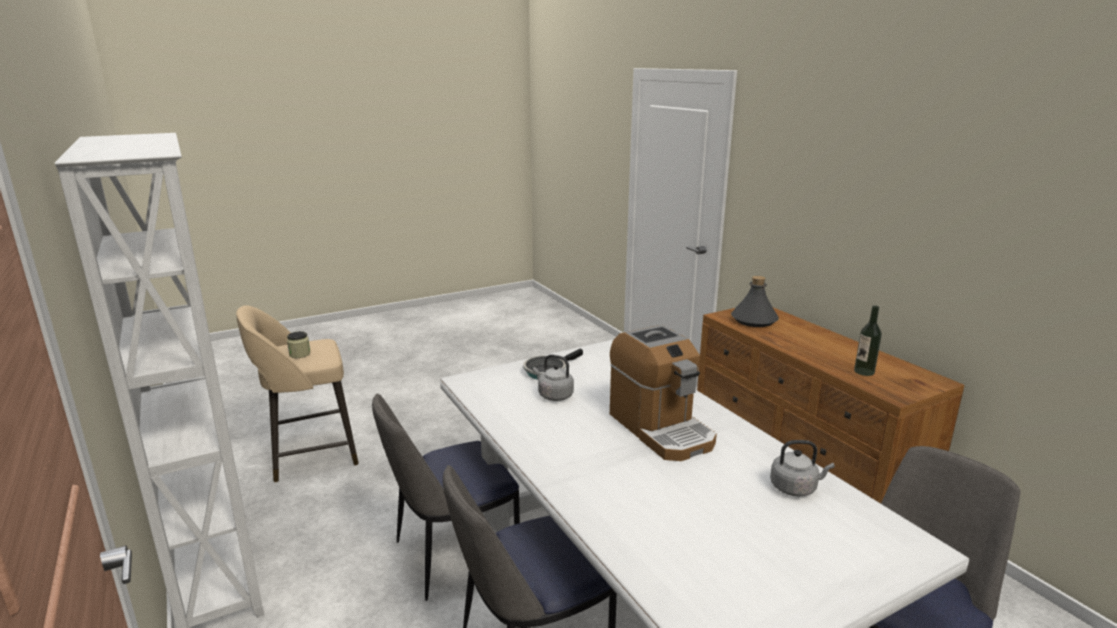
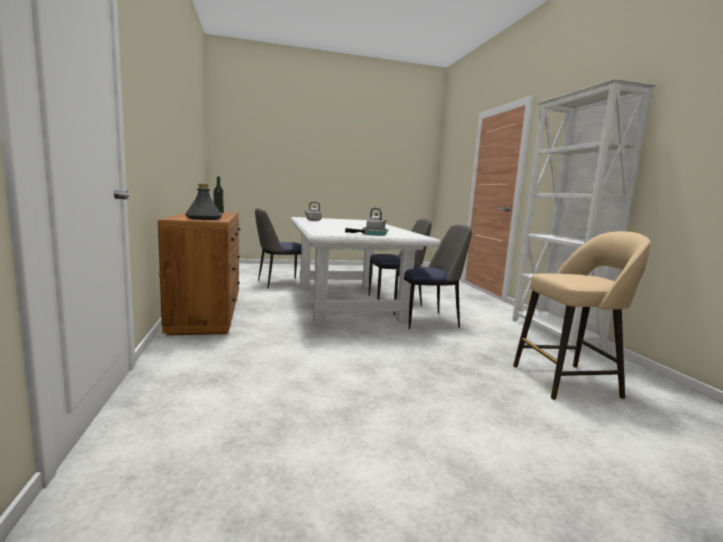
camera: 165 degrees left, 10 degrees down
(300, 354) = (576, 275): jar -> none
(661, 429) = (337, 225): coffee machine -> none

